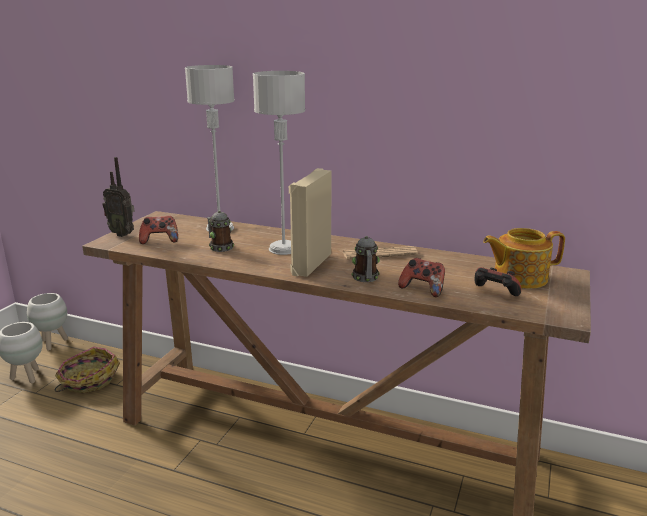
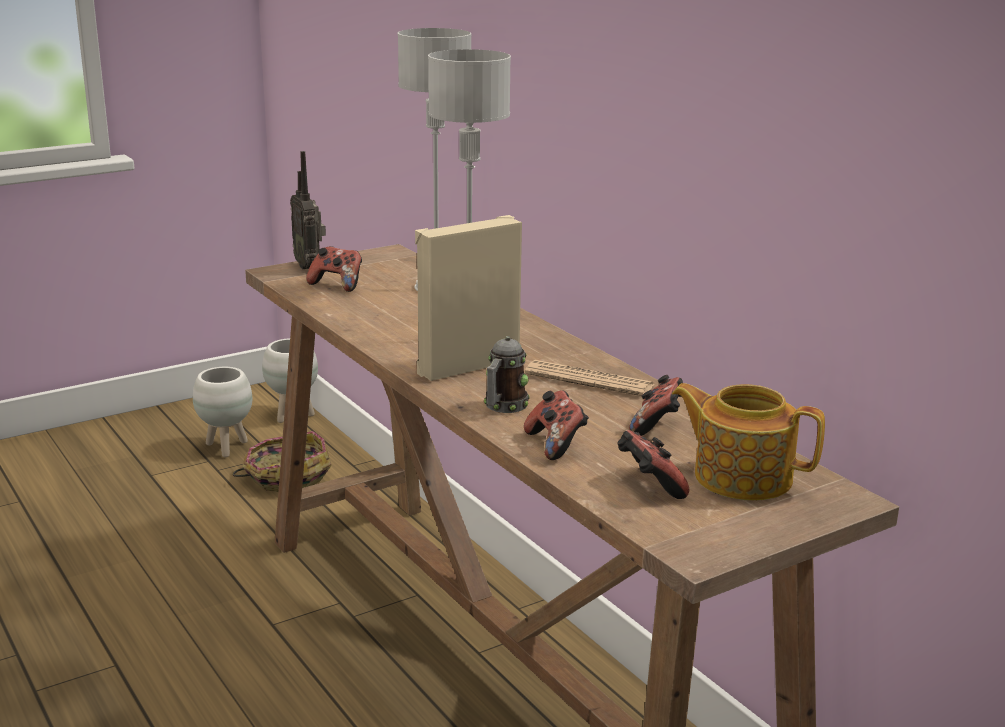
camera: 35 degrees right, 0 degrees up
(219, 247) = (392, 312): mug -> none
(447, 266) = (658, 426): none -> game controller

